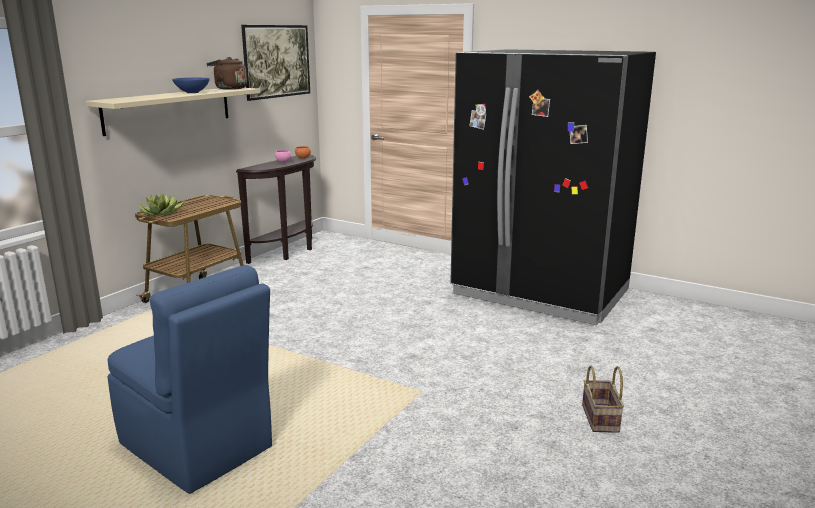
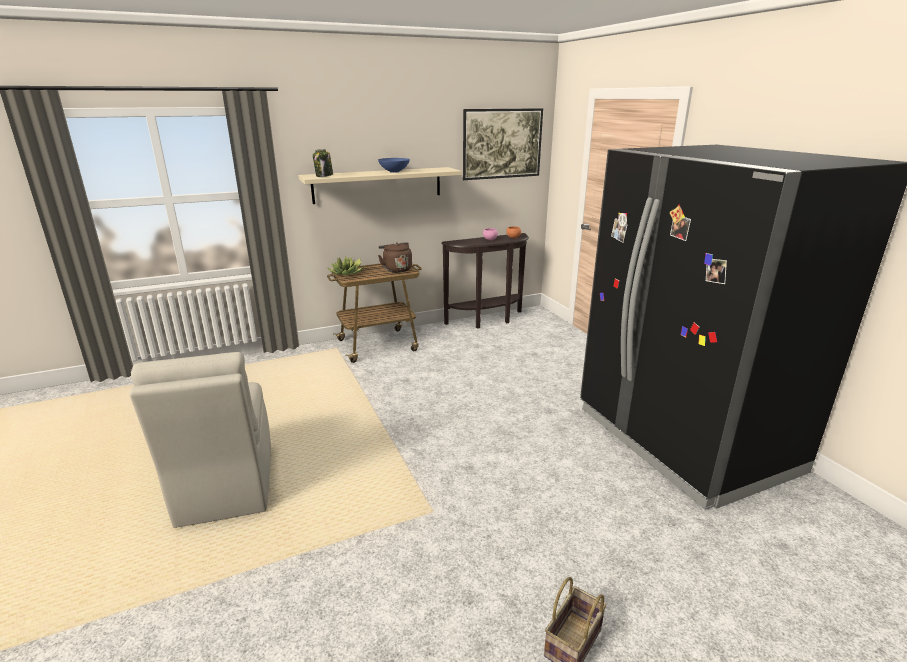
camera: 35 degrees right, 5 degrees up
(125, 99) = (324, 176): none -> jar
(197, 447) = (225, 486): blue chair -> beige chair
(229, 88) = (436, 169): brown kettle -> brown kettle (396, 269)

